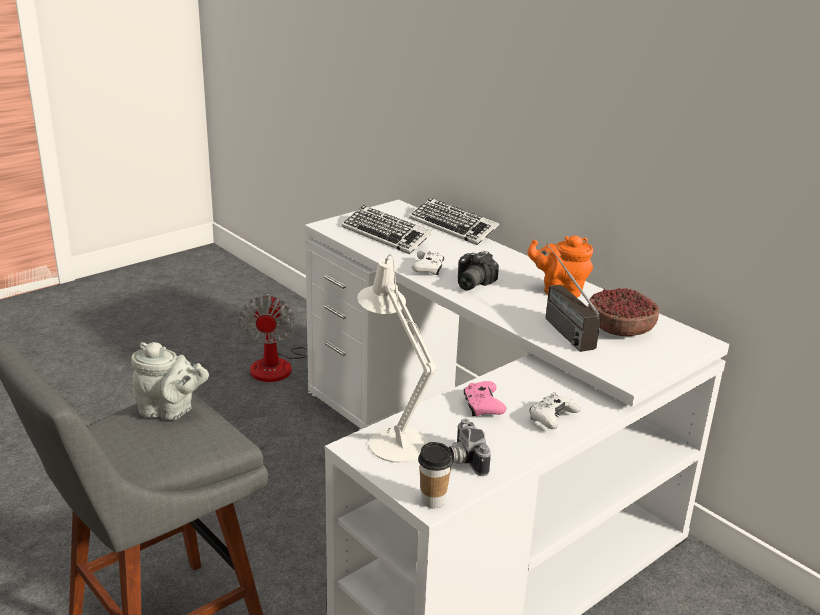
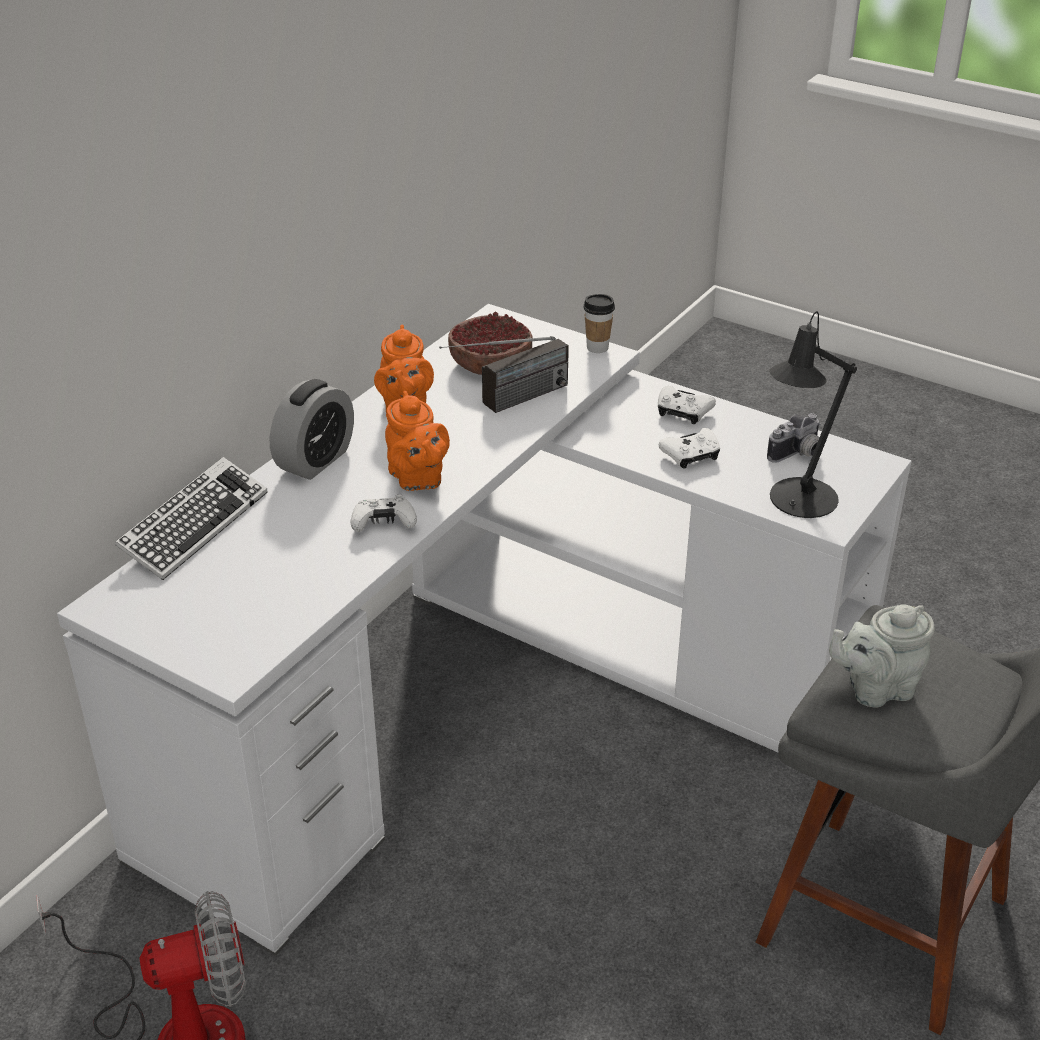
camera: 105 degrees left, 10 degrees up
(170, 411) = (875, 689): grey teapot -> grey teapot turned 105 degrees counterclockwise
(386, 235) = (259, 589): keyboard -> none
(394, 439) = (797, 502): white table lamp -> black table lamp
(433, 500) = (875, 462): cup -> cup (597, 347)
(470, 283) = (417, 479): camera -> orange teapot
(482, 407) = (691, 456): pink game controller -> white game controller
(506, 259) = (315, 460): none -> alarm clock

